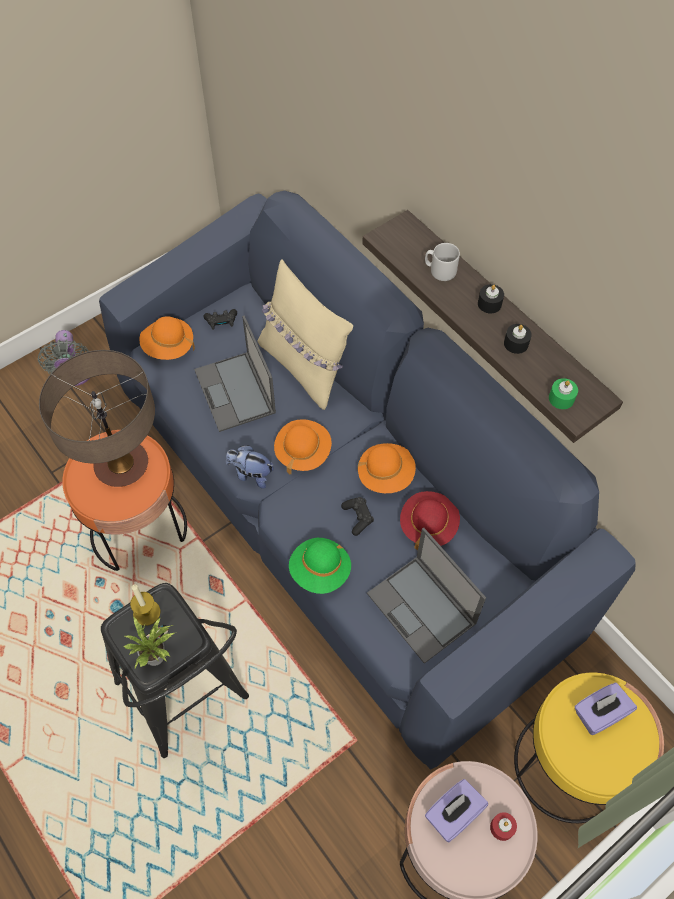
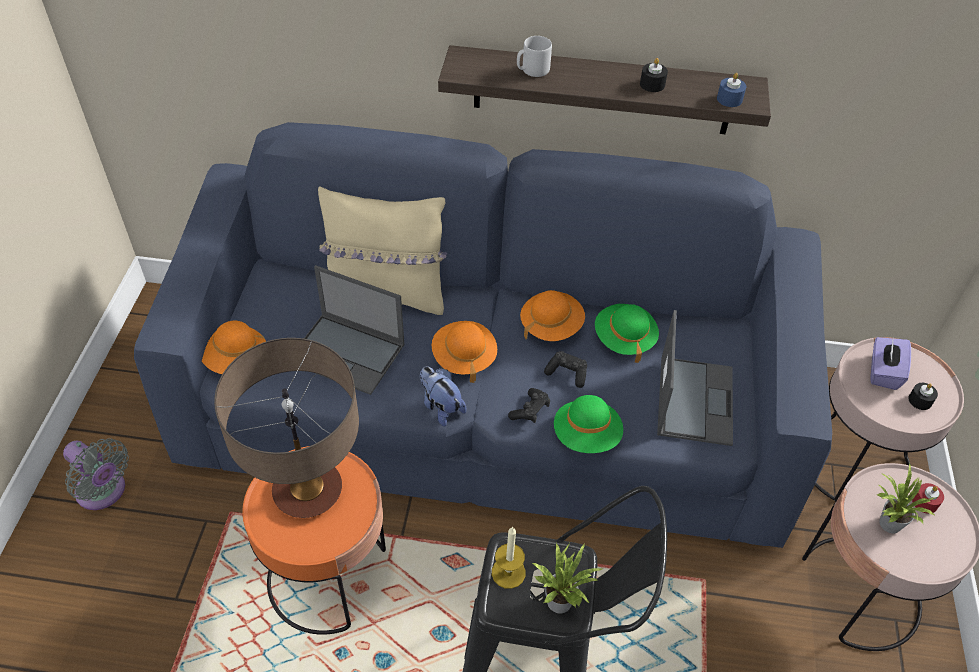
camera: 45 degrees left, 10 degrees down
(221, 322) = (267, 307): black game controller -> black game controller (530, 411)
(251, 474) = (440, 407): plush toy -> plush toy turned 75 degrees clockwise
(422, 609) = (694, 399): laptop -> laptop turned 90 degrees counterclockwise
(428, 525) = (624, 339): red hat -> green hat
(453, 813) = (887, 523): purple tissue box -> potted plant
(489, 304) = (598, 71): black candle -> black candle (920, 400)
(561, 398) = (729, 99): green candle -> blue candle
(568, 764) = (853, 462): yellow side table -> pink side table

